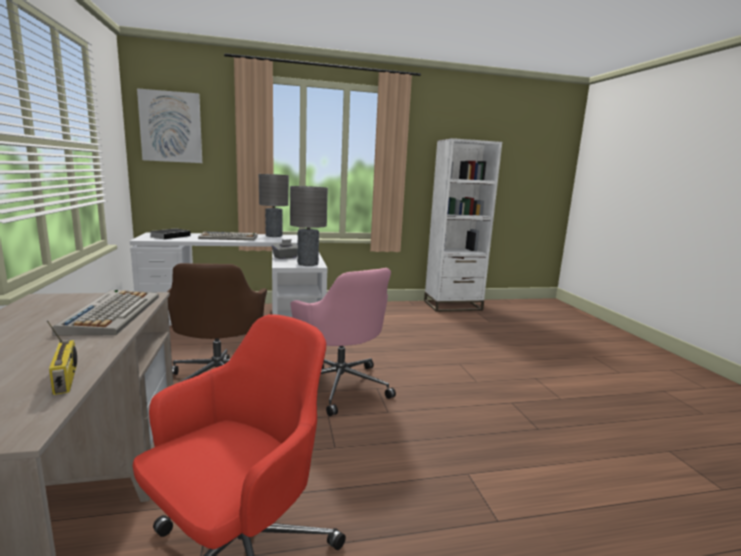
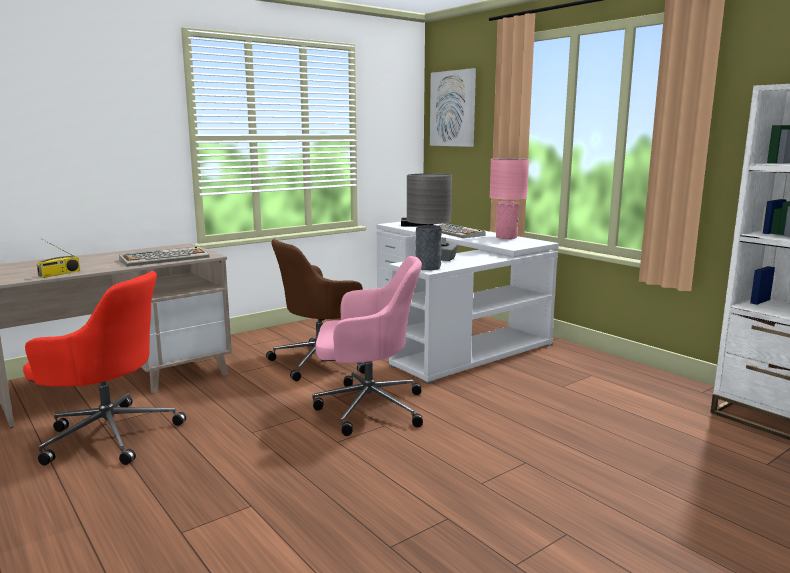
camera: 65 degrees right, 0 degrees up
(274, 236) = (506, 237): grey table lamp -> pink table lamp
(340, 386) = (367, 407): pink office chair -> pink office chair turned 120 degrees counterclockwise

